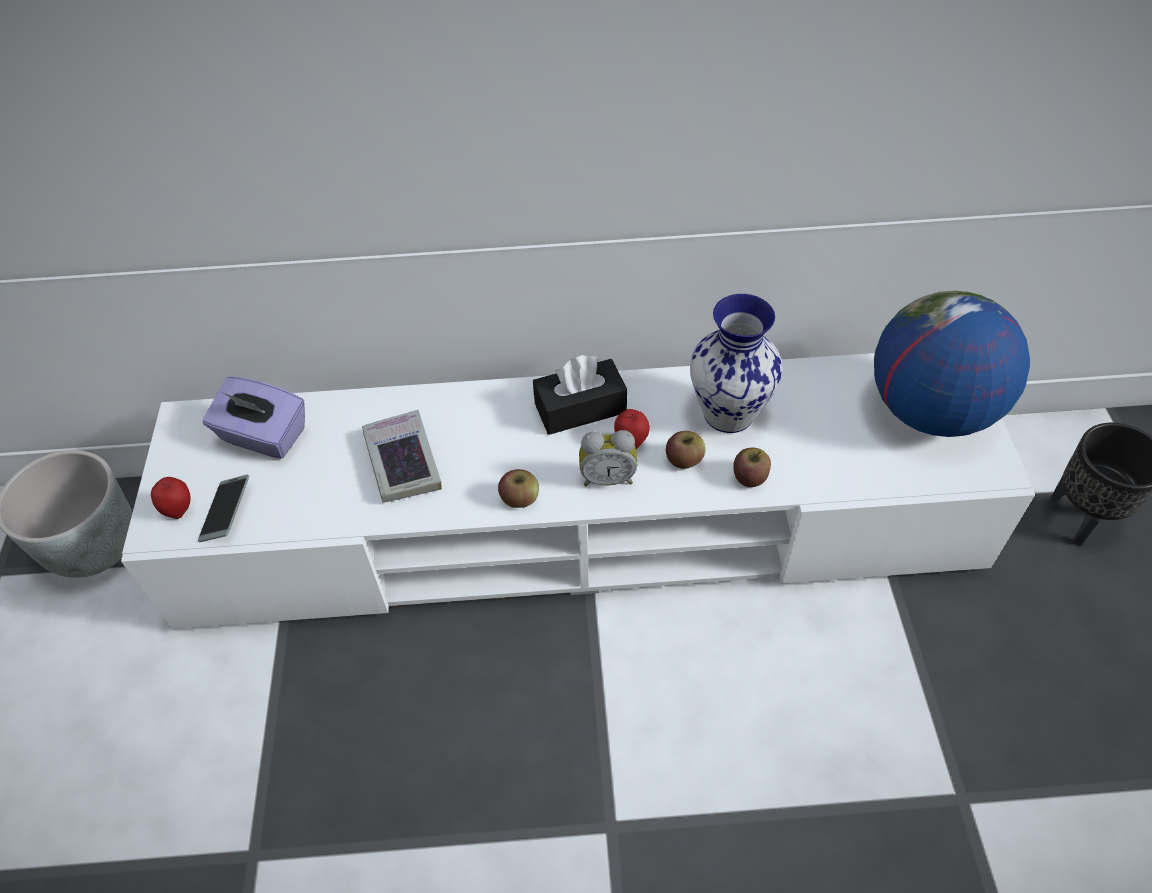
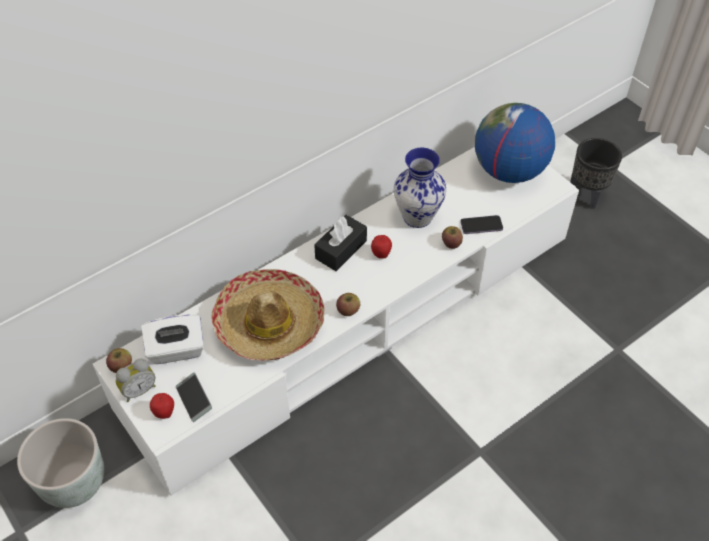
camera: 35 degrees left, 0 degrees up
(263, 436) = (176, 350): purple tissue box -> white tissue box
(402, 461) = (269, 323): book -> hat
(607, 477) = (383, 277): alarm clock -> alarm clock (138, 390)
(684, 459) = (414, 250): apple -> apple (121, 366)
(819, 473) = (481, 226): none -> phone

